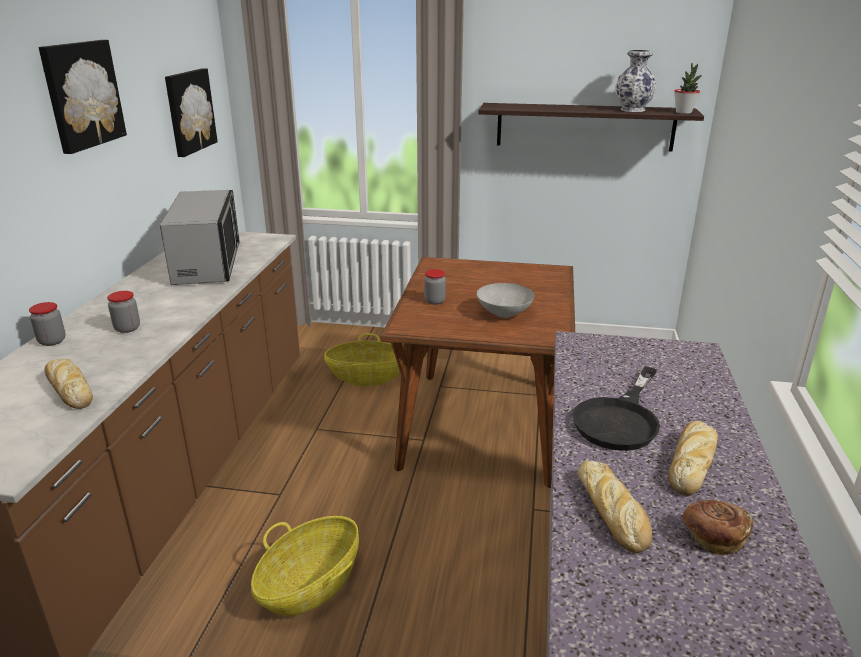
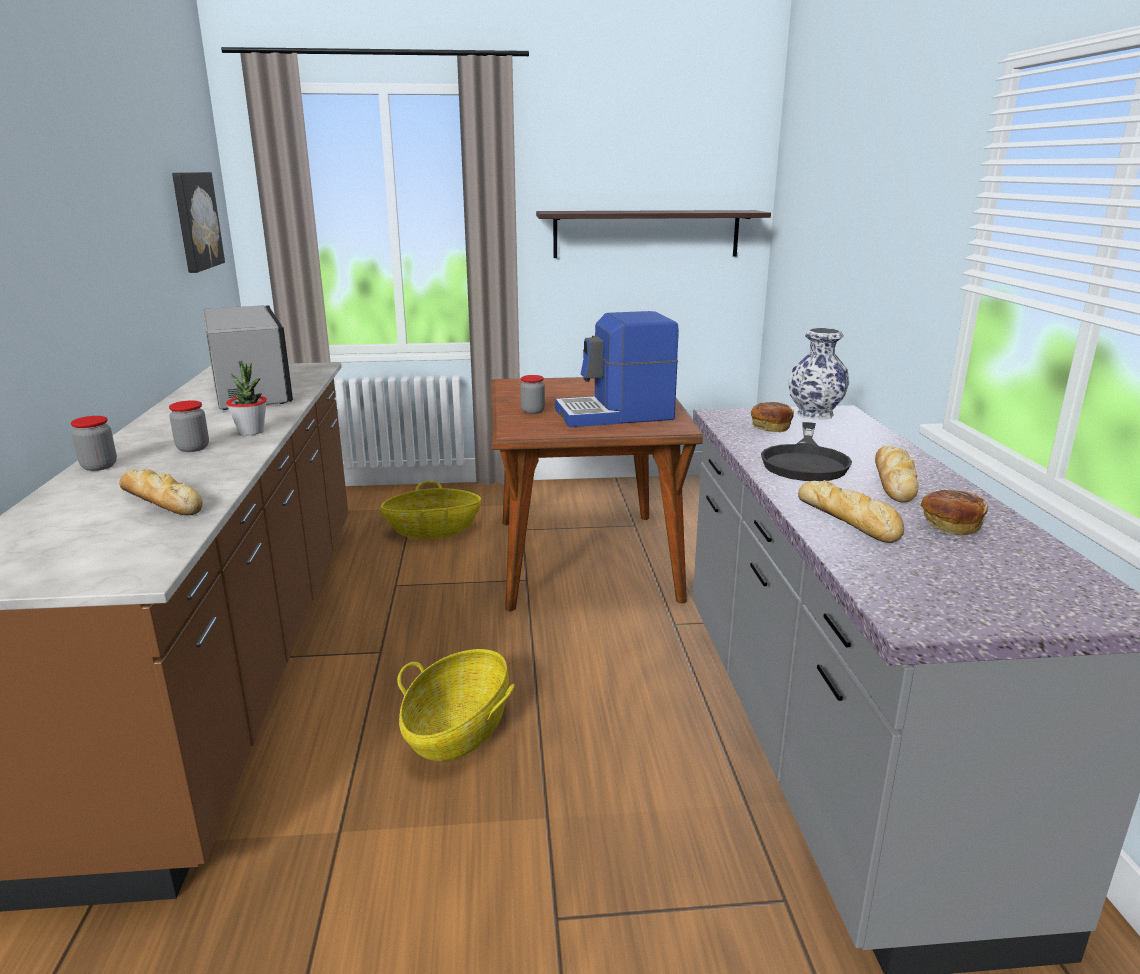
camera: 15 degrees left, 5 degrees down
(81, 95) = (98, 174): picture -> none
(504, 314) = (615, 415): grey bowl -> coffee machine
(614, 366) = (770, 427): none -> bread
(632, 110) = (697, 211): vase -> vase (814, 414)
(683, 112) = (749, 211): potted plant -> potted plant (251, 432)

